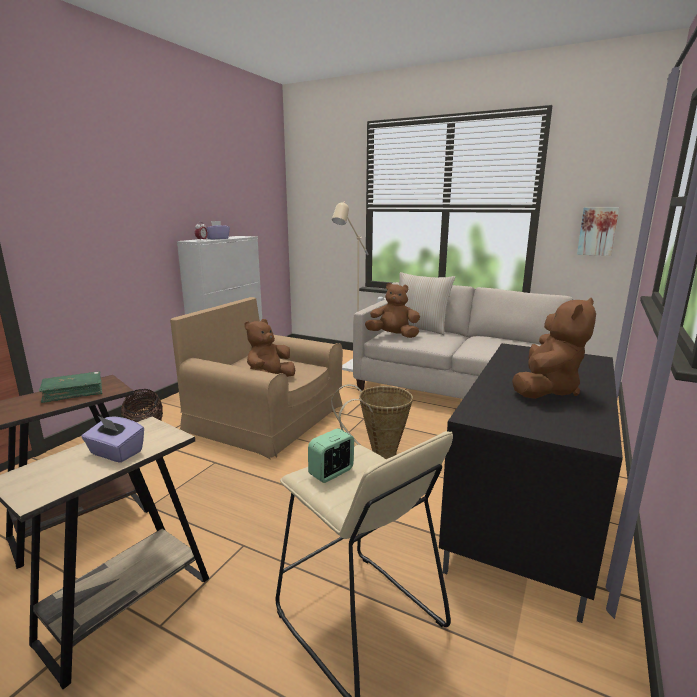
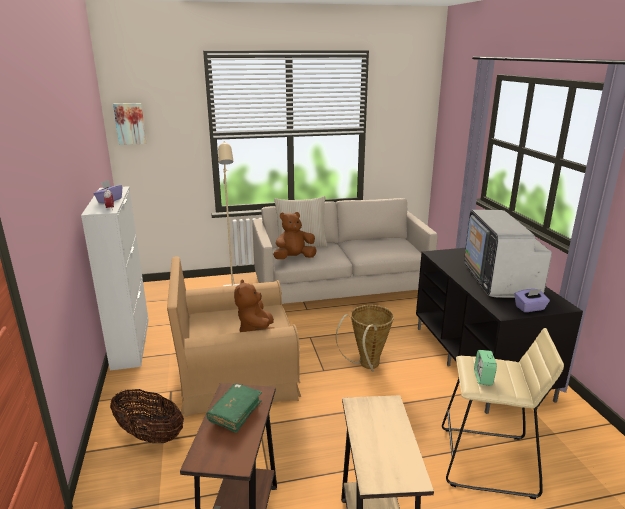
camera: 40 degrees left, 5 degrees up
(116, 453) = (387, 430): purple tissue box -> purple tissue box (530, 308)
(546, 389) = (499, 281): brown plush toy -> television
(597, 231) = (404, 145): picture -> picture (130, 123)

